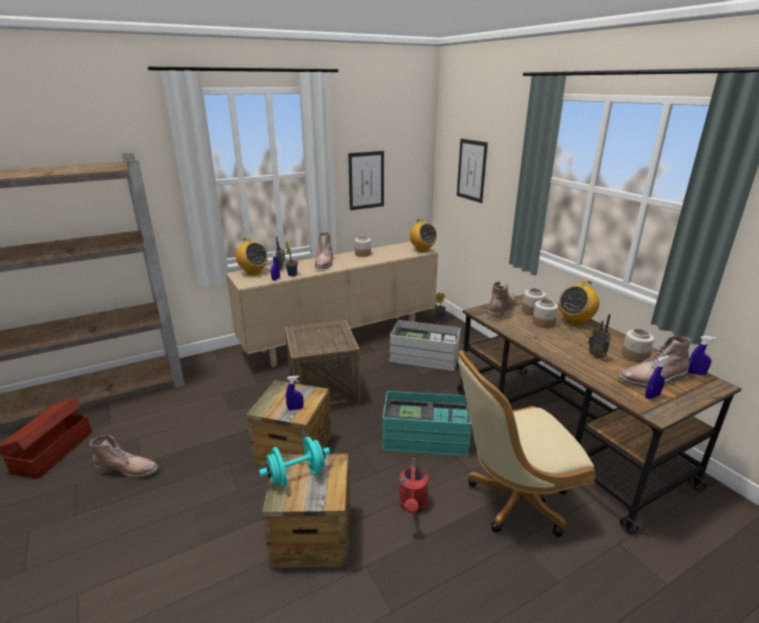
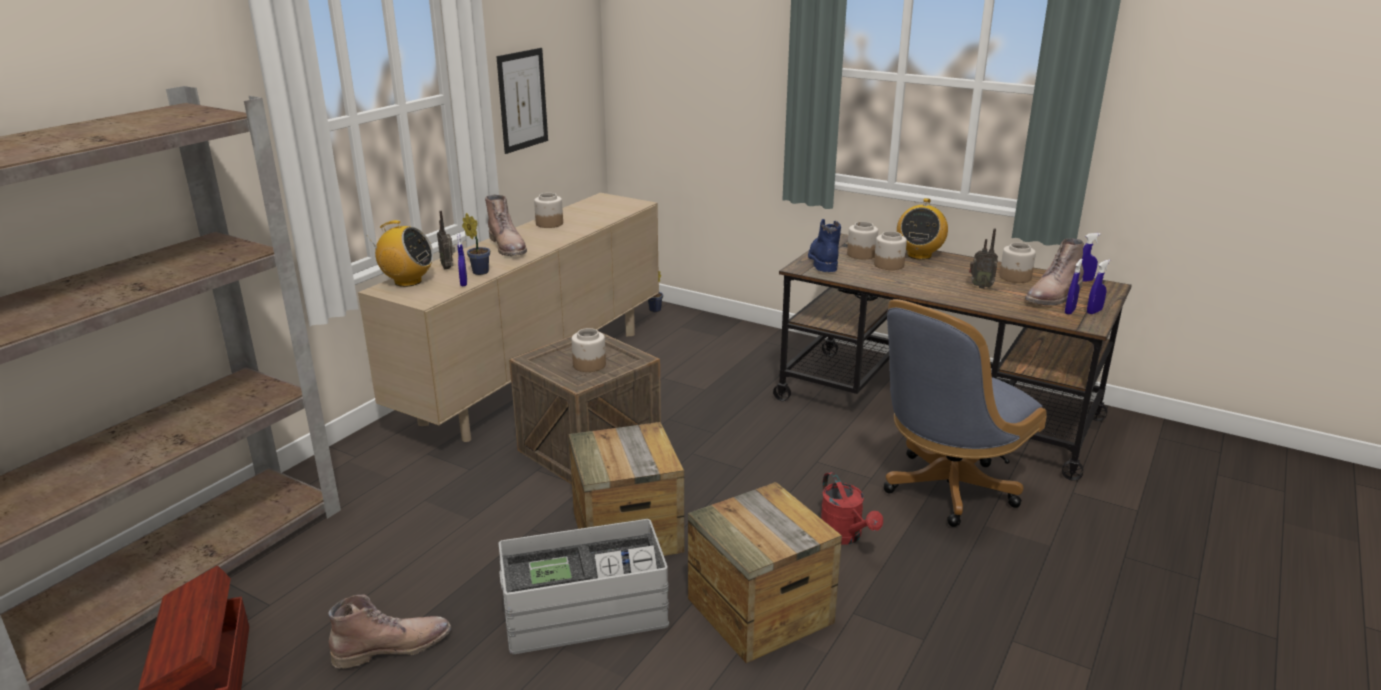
camera: 30 degrees left, 0 degrees up
(295, 408) = (645, 457): blue spray bottle -> blue spray bottle (1094, 312)
(296, 476) = (744, 524): turquoise dumbbell -> none
(320, 342) = (589, 365): none -> jar
(422, 250) = (630, 203): radio -> none
(424, 356) = (687, 367): grey storage box -> grey storage box (585, 610)
(425, 436) = (785, 460): turquoise storage box -> none
(471, 170) = (685, 68): picture -> none
(500, 309) = (822, 260): brown boot -> blue boot
(510, 502) = (943, 494): beige office chair -> blue office chair

